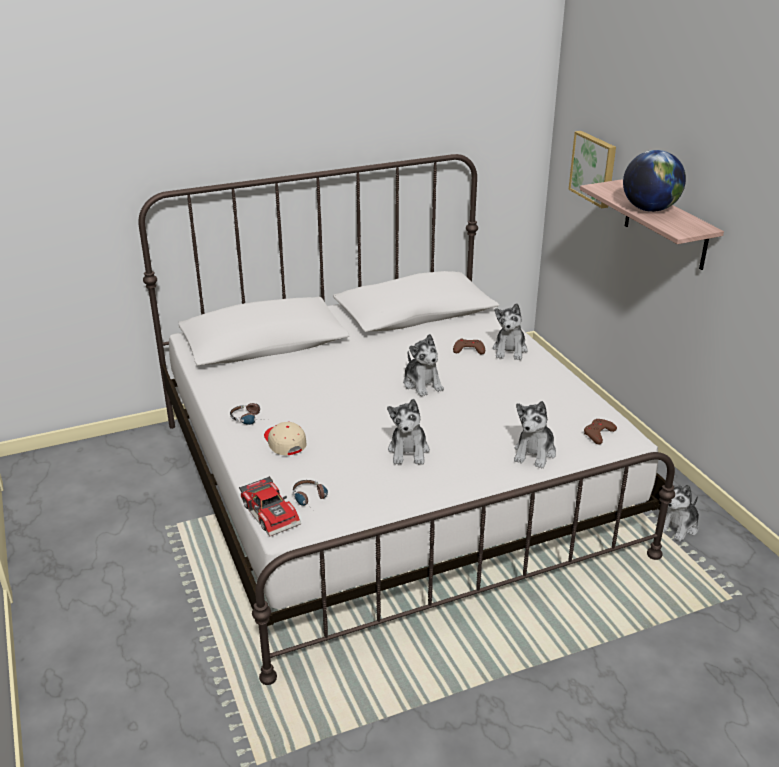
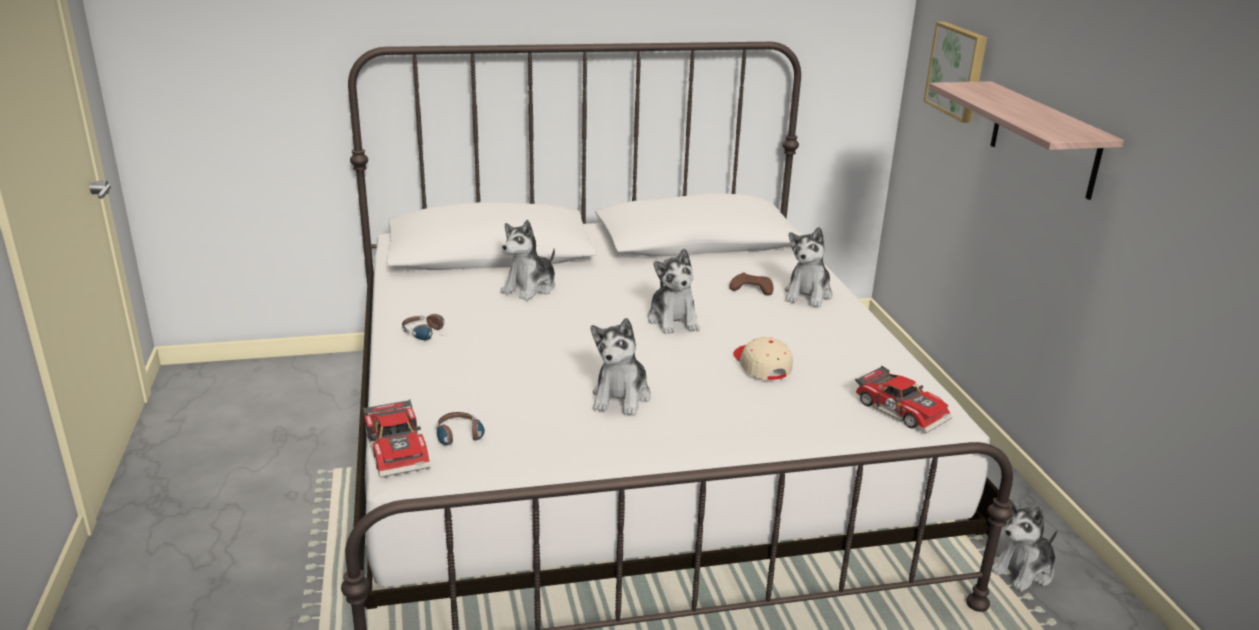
camera: 10 degrees right, 5 degrees down
(284, 442) = (458, 366): beige cap -> beige cap (761, 365)
(534, 453) = (800, 421): plush toy -> plush toy (530, 288)
(598, 434) = (902, 409): brown game controller -> toy car
(649, 209) = (1019, 111): globe -> none

